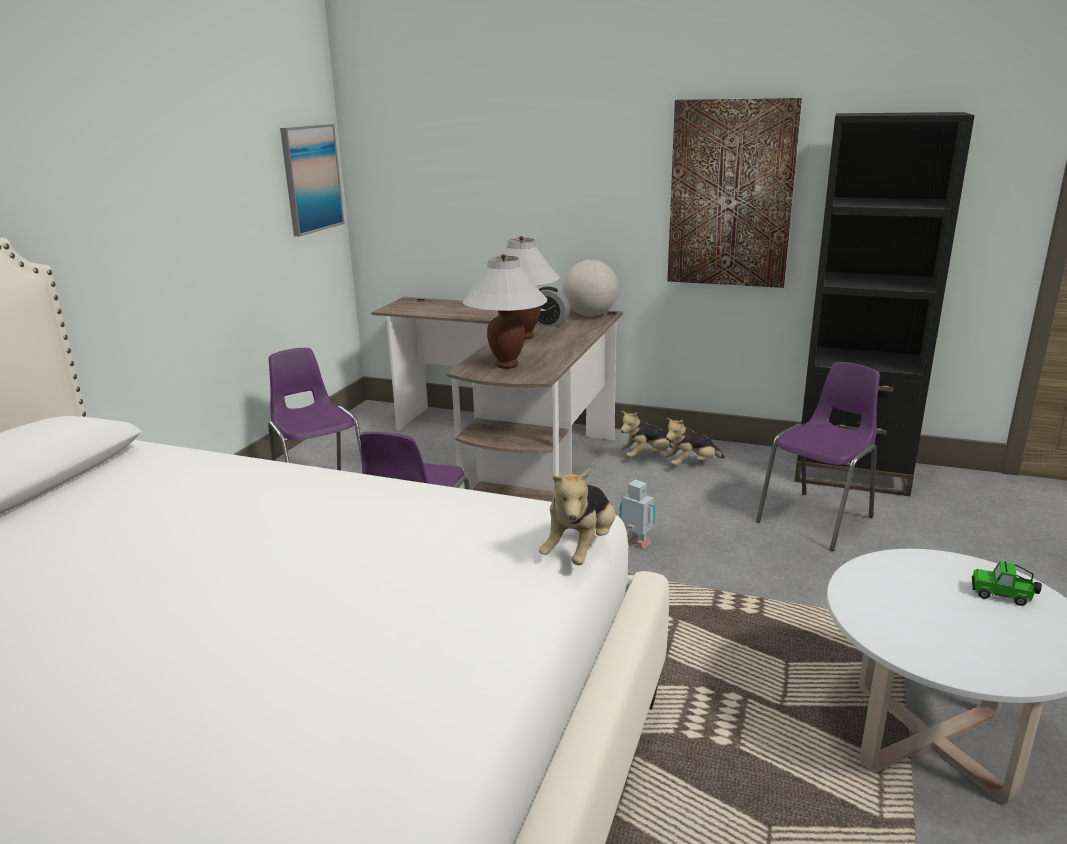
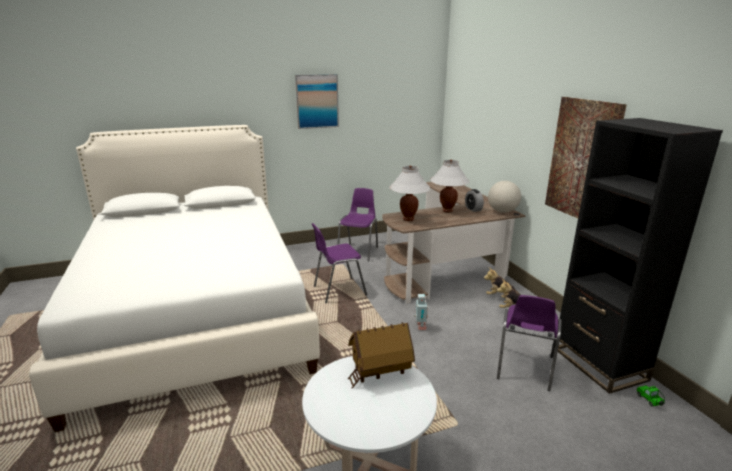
camera: 50 degrees right, 0 degrees up
(311, 179) = (418, 115): picture -> picture (317, 101)
(581, 549) = (261, 281): plush toy -> none
(818, 519) = (524, 368): purple chair -> purple chair turned 105 degrees clockwise
(899, 580) = (380, 372): none -> toy house
(1003, 596) = (401, 406): toy car -> toy car (650, 400)

